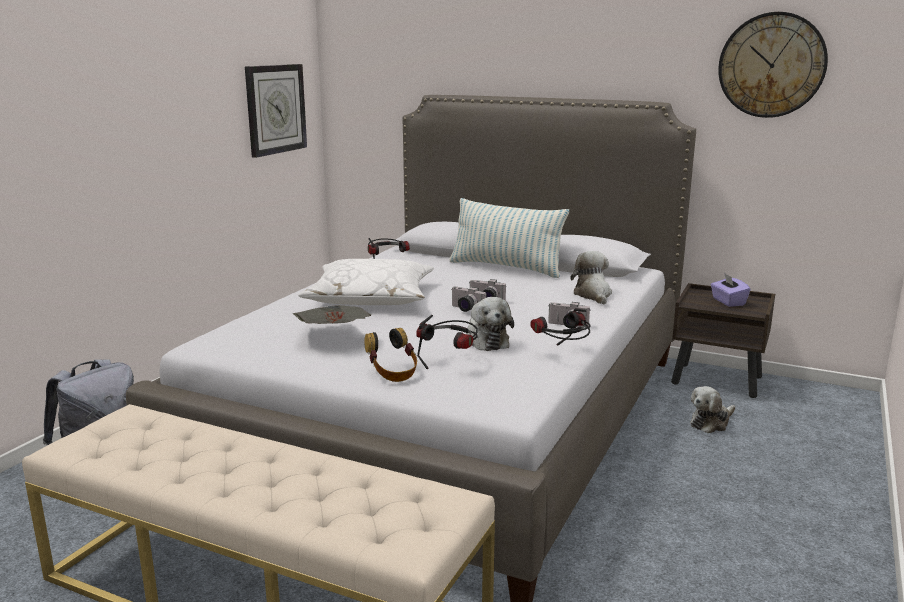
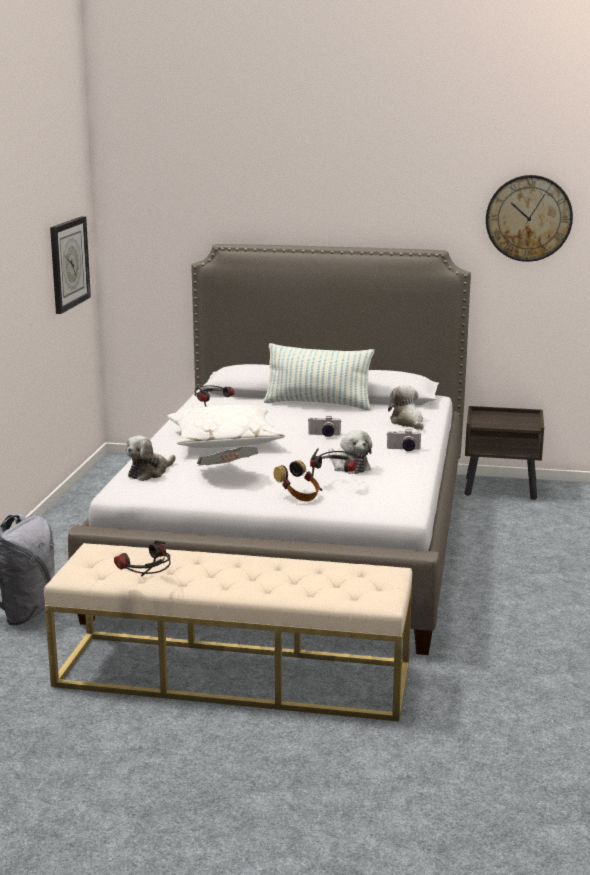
camera: 15 degrees left, 0 degrees up
(465, 309) = (313, 443): camera -> none
(562, 355) = (414, 471): headphones -> headphones (147, 586)
(711, 423) = (508, 522): plush toy -> plush toy (149, 472)
(728, 302) = (507, 419): purple tissue box -> none

